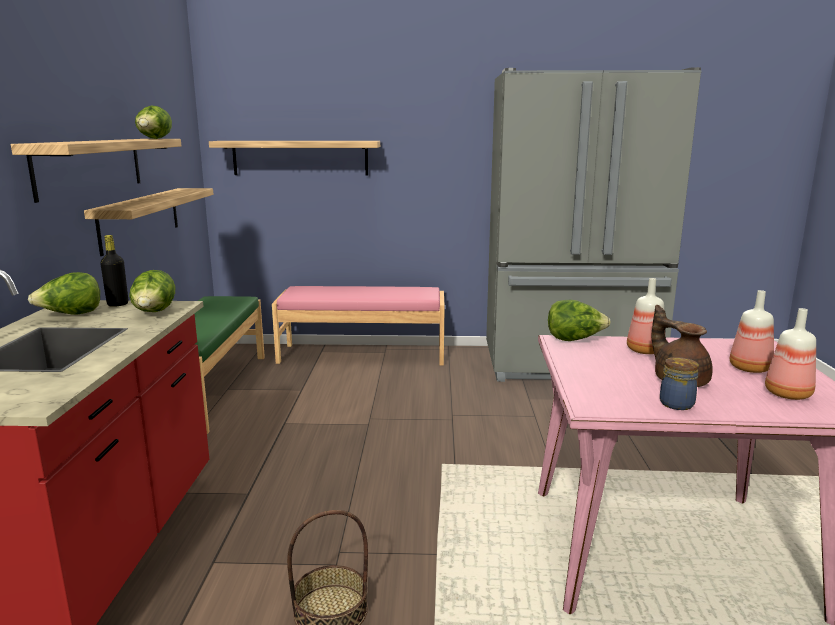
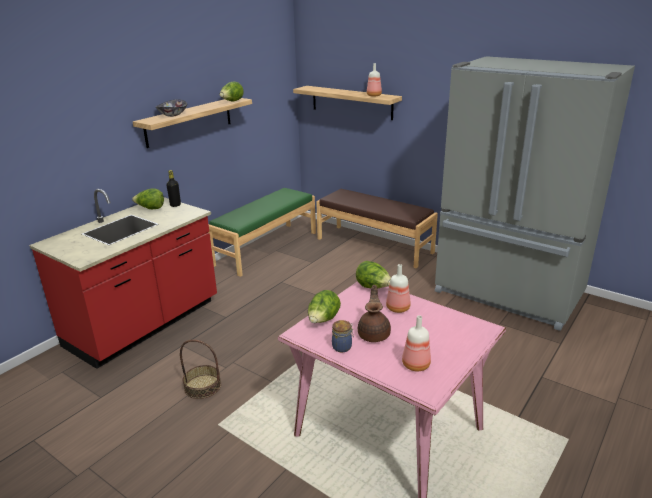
camera: 35 degrees right, 10 degrees up
(83, 141) = (173, 115): none -> bowl
(140, 218) = (229, 145): shelf -> none
(154, 313) = (180, 216): lettuce -> lettuce (323, 320)
(362, 354) = (374, 245): pink bench -> brown bench
(750, 368) = (434, 342): bottle -> bottle (374, 95)

